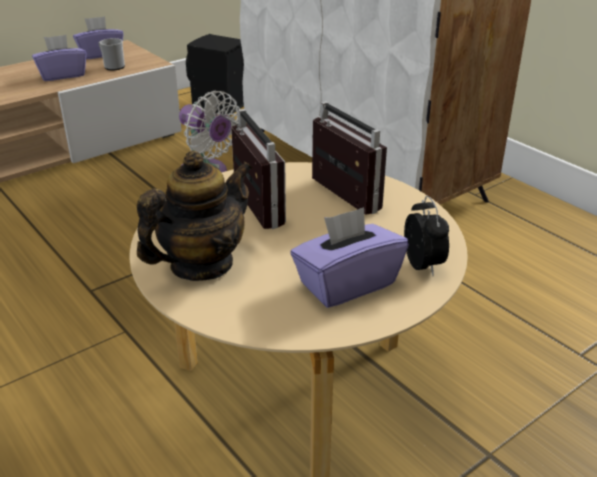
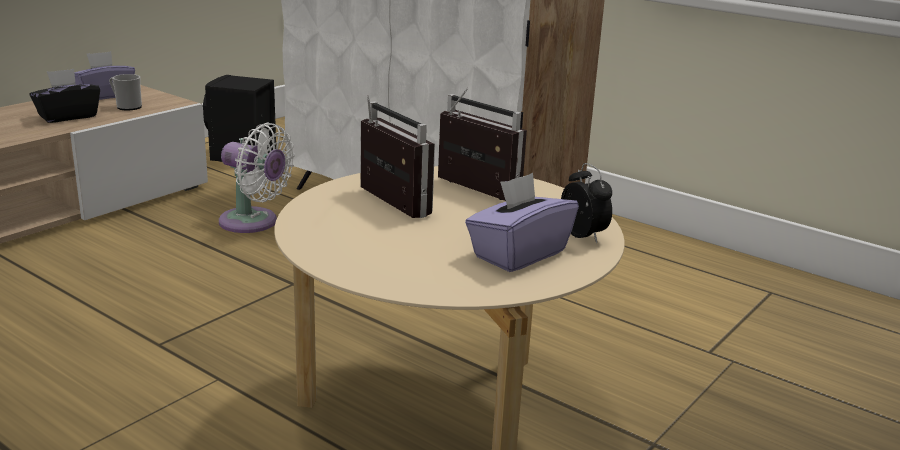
camera: 15 degrees left, 10 degrees down
(62, 75) = (67, 116): purple tissue box -> black tissue box
(201, 265) = (363, 250): teapot -> none

